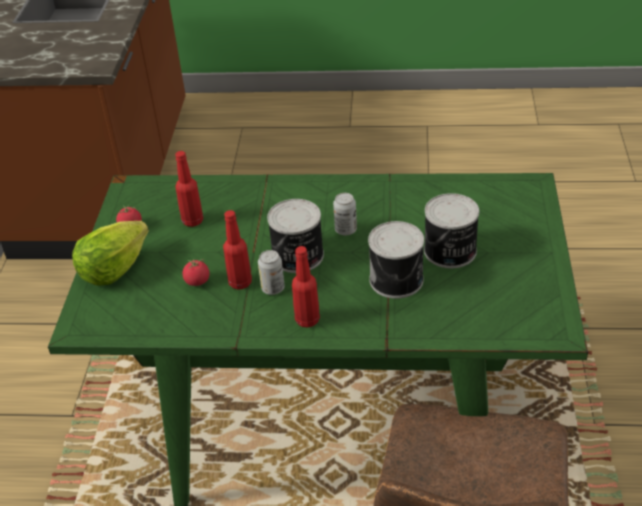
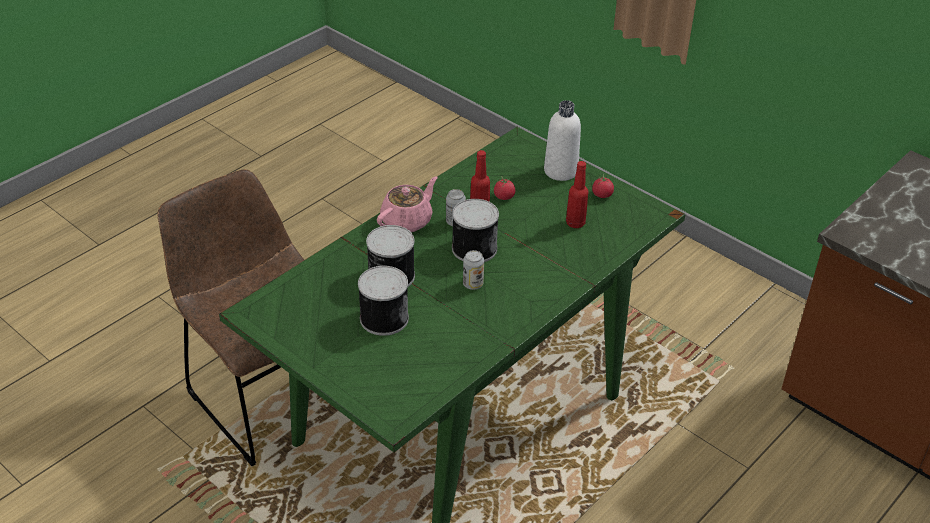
camera: 125 degrees right, 0 degrees up
(113, 270) = (560, 171): lettuce -> white bottle
(307, 320) = (407, 220): red bottle -> pink teapot

